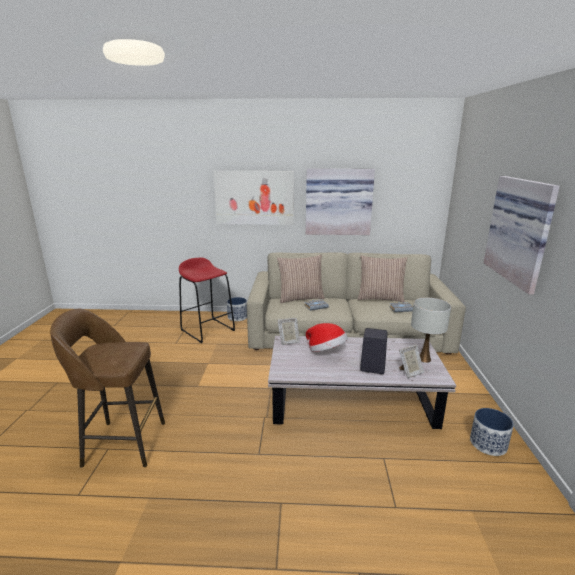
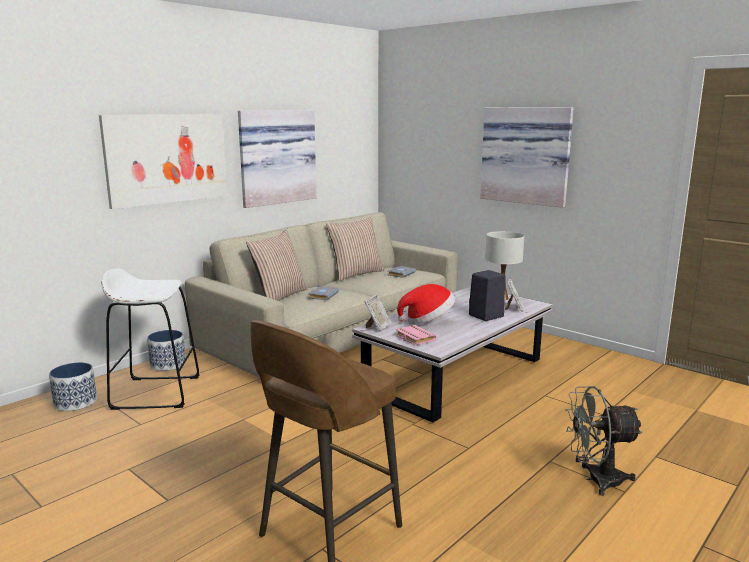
camera: 50 degrees left, 5 degrees down
(207, 330) = (156, 392): red stool -> white stool
(278, 542) = (596, 480): none -> grey fan
(288, 359) = (413, 338): none -> pink book
(488, 444) = (574, 354): planter -> planter (76, 402)

